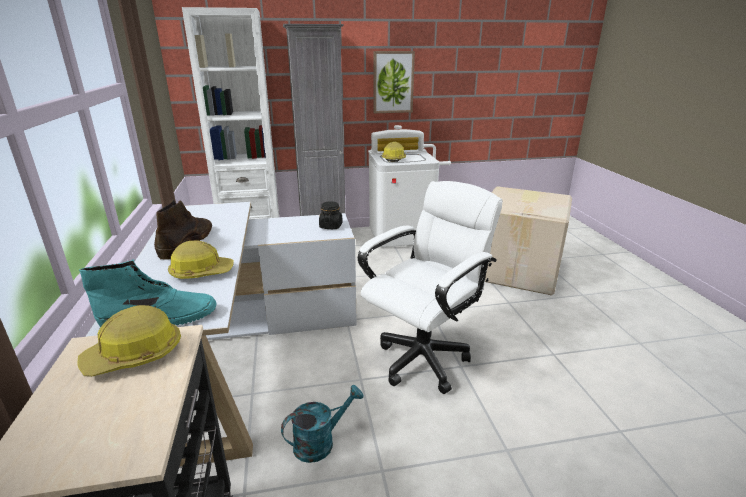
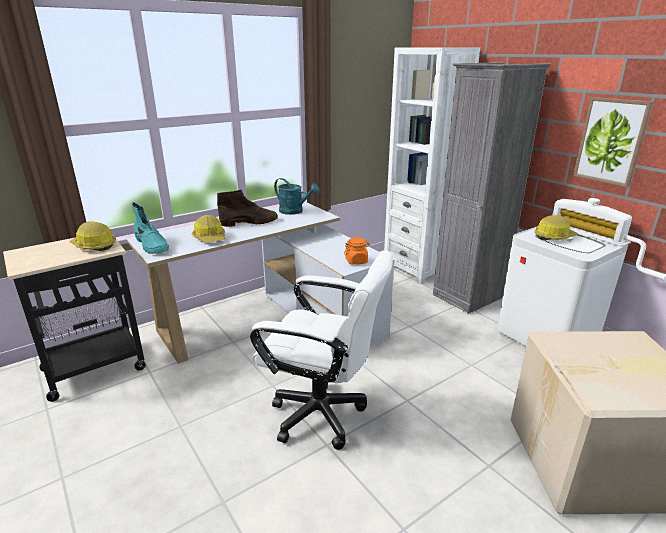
camera: 65 degrees right, 0 degrees up
(320, 442) = (198, 387): turquoise watering can -> turquoise watering can (295, 211)
(331, 226) = (356, 261): black jar -> orange jar

